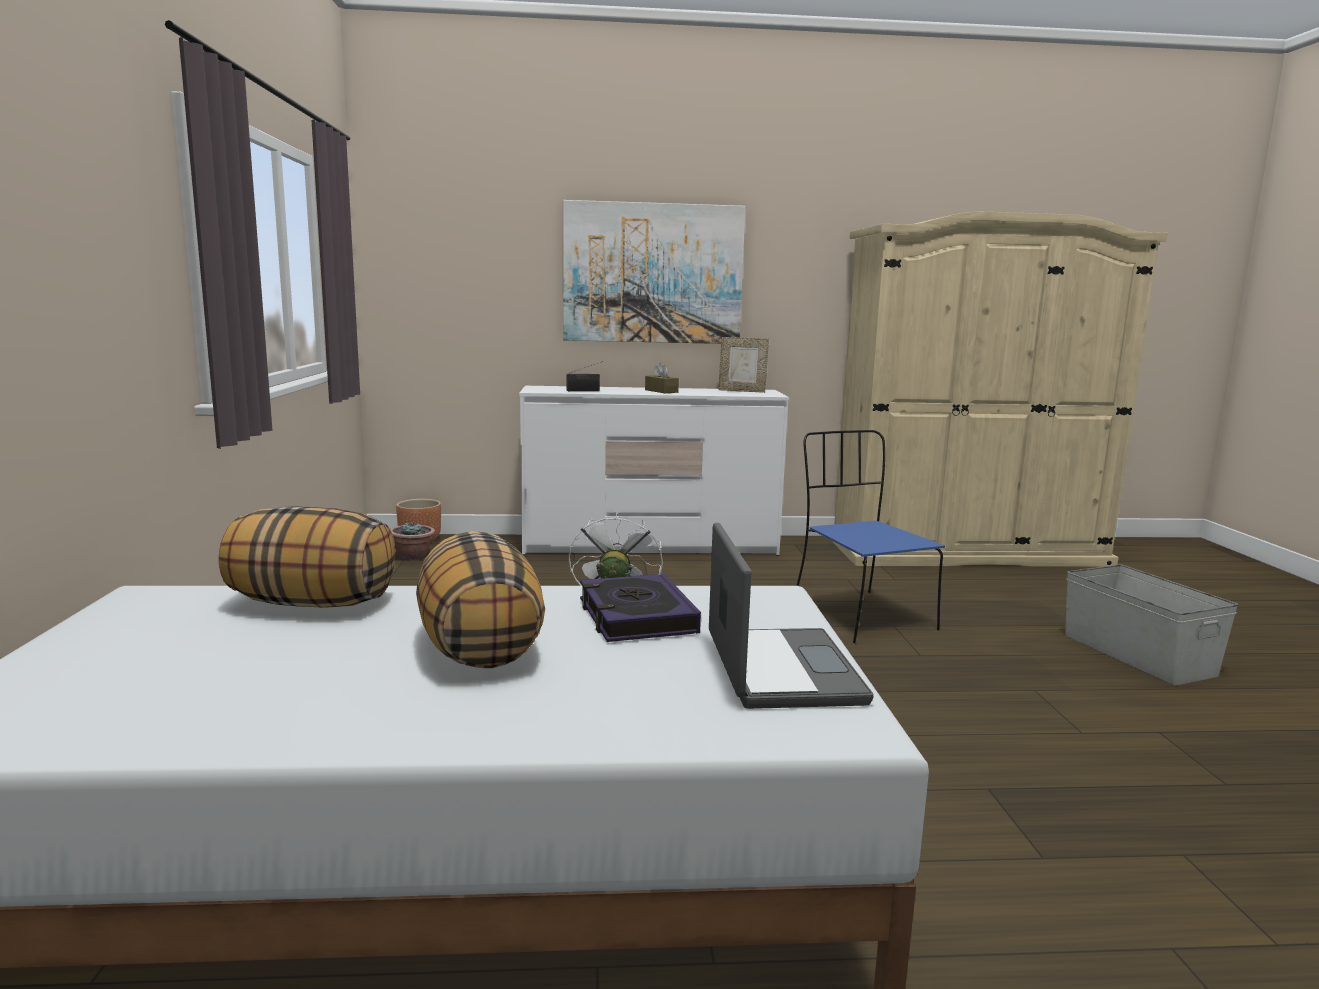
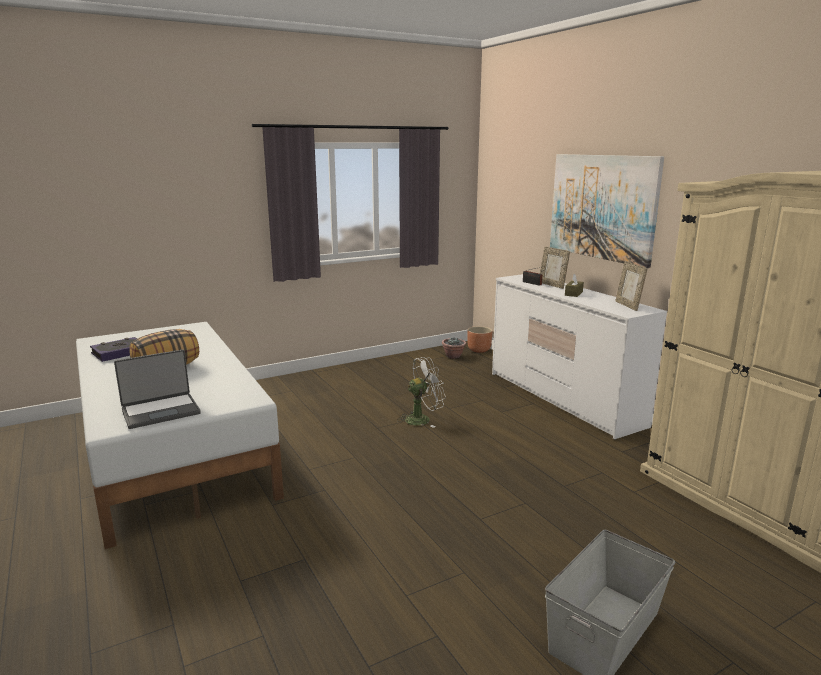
camera: 65 degrees right, 5 degrees up
(312, 603) = (200, 342): pillow -> none
(607, 389) = (552, 285): none -> picture frame
(636, 617) = (210, 382): book -> book (119, 353)
(860, 615) = (530, 487): blue chair -> none

